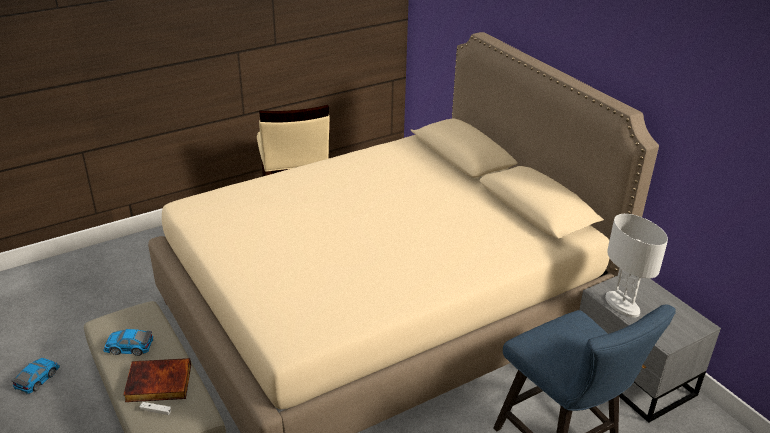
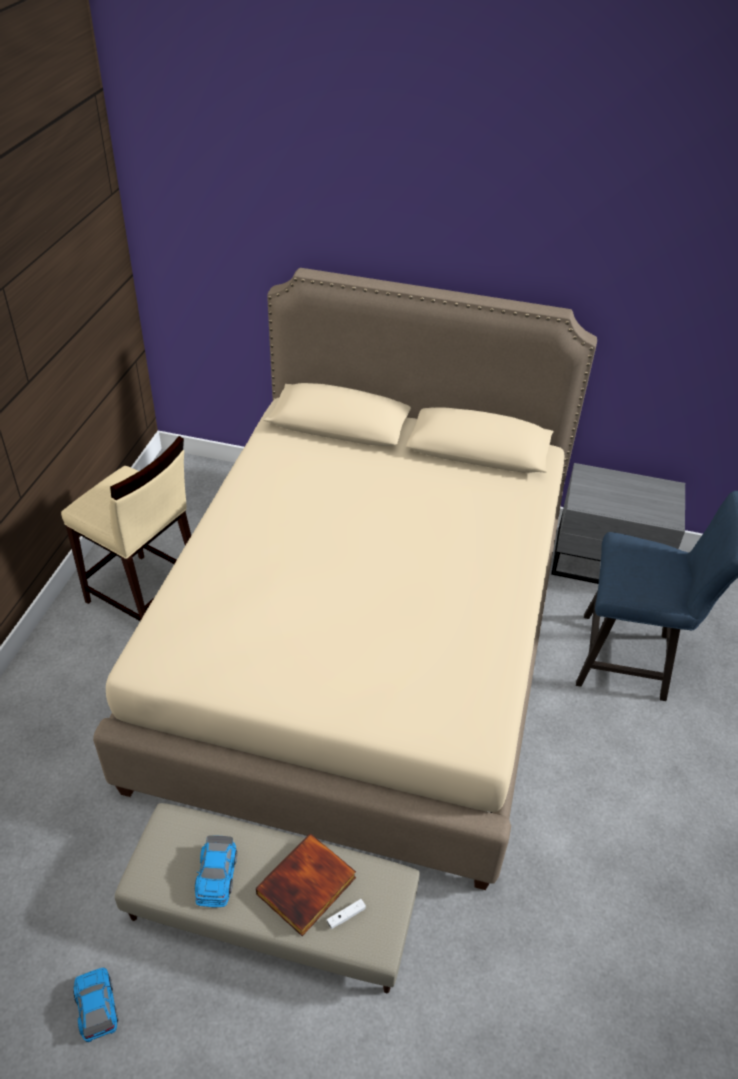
camera: 45 degrees left, 10 degrees up
(129, 347) = (216, 876): toy car -> toy car turned 45 degrees counterclockwise
(622, 305) = (608, 505): white table lamp -> none

